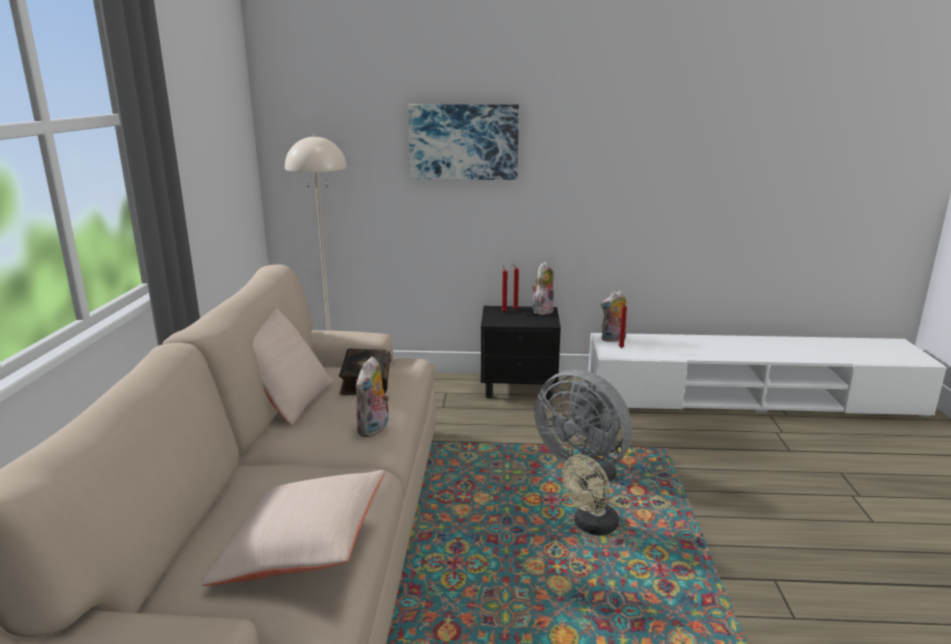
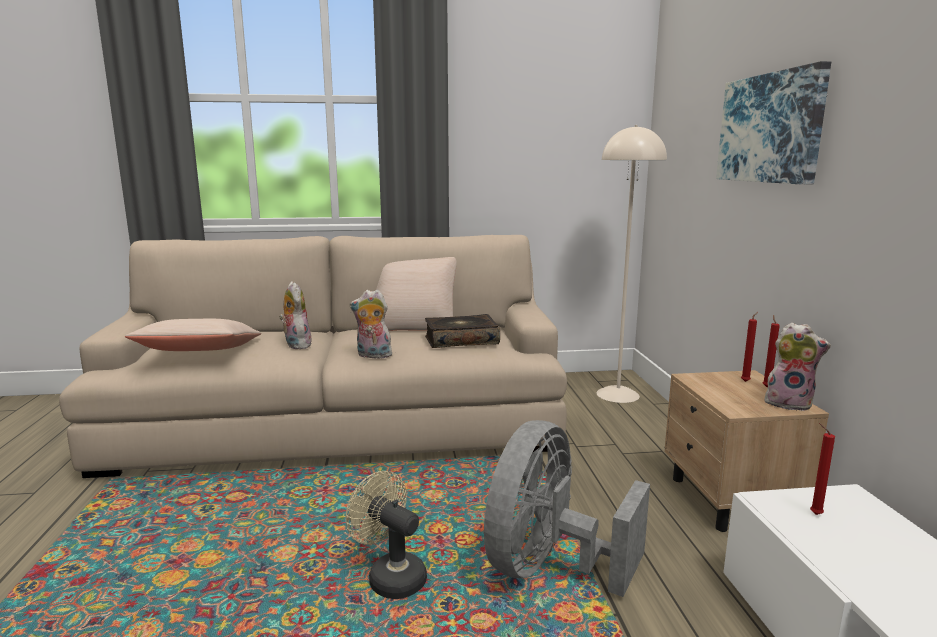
camera: 80 degrees right, 5 degrees down
(519, 388) = (730, 501): black nightstand -> beige nightstand
(613, 339) = (852, 506): plush toy -> plush toy (296, 345)

